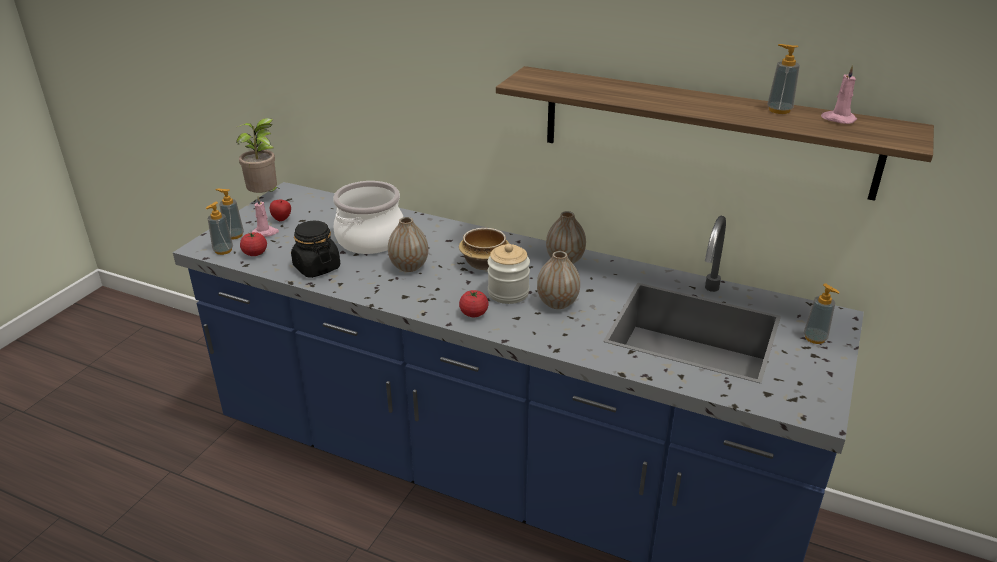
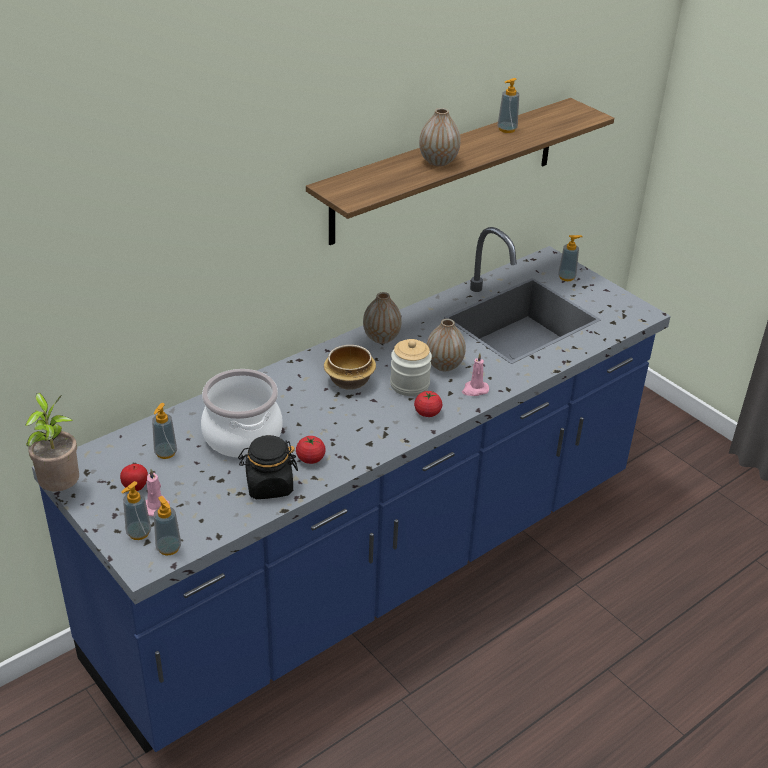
camera: 65 degrees left, 5 degrees up
(255, 253) = (198, 524): tomato -> tomato (310, 459)
(328, 218) = (165, 453): none -> soap dispenser
(409, 267) = (318, 426): vase -> vase (438, 161)
(837, 119) = (539, 119): pink candle -> pink candle (474, 390)

